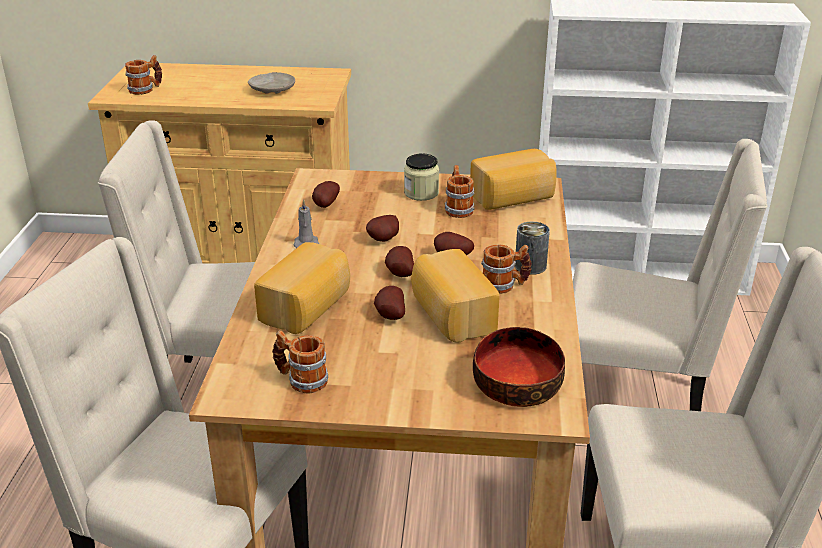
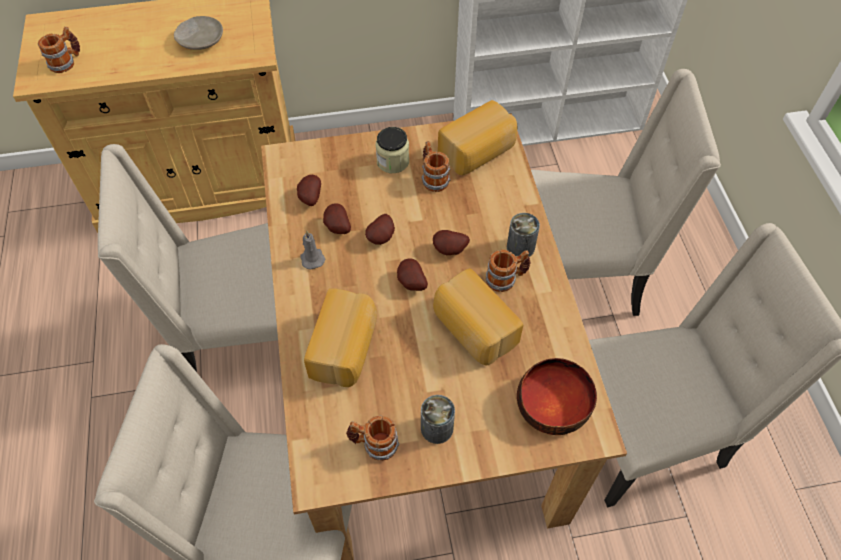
camera: 15 degrees left, 25 degrees up
(376, 379) = (437, 428): none -> can
(389, 315) = (420, 342): potato -> potato (337, 227)

